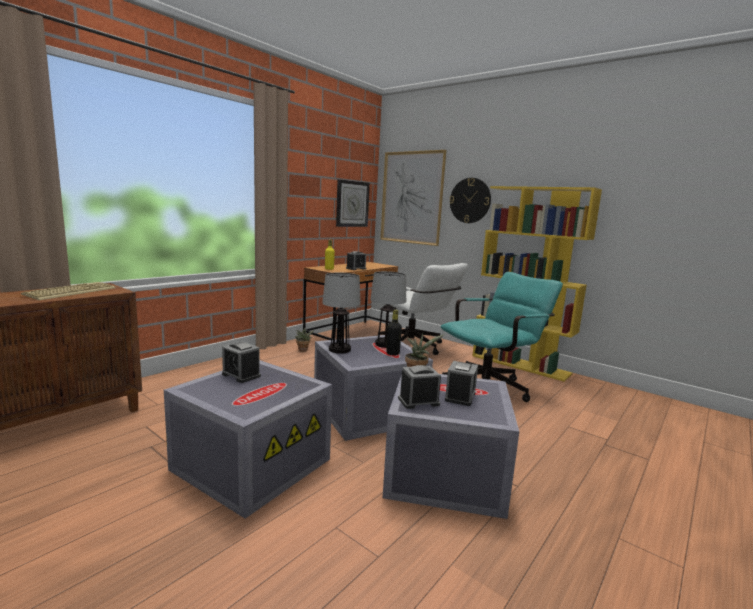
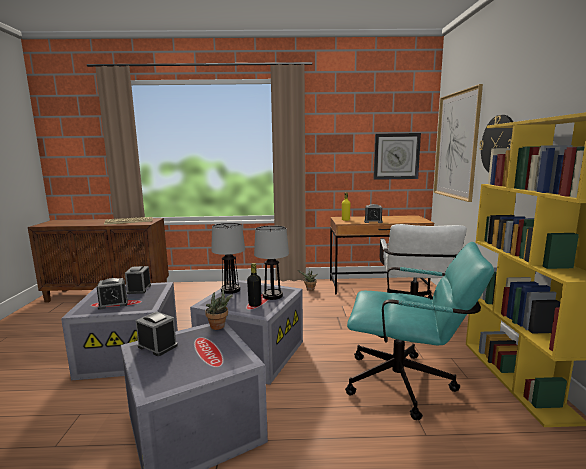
camera: 50 degrees right, 0 degrees up
(460, 396) = (190, 357): alarm clock -> alarm clock (113, 304)

